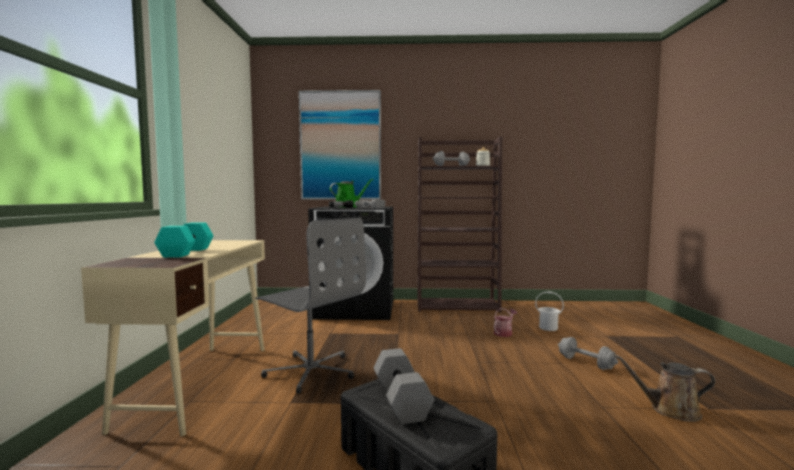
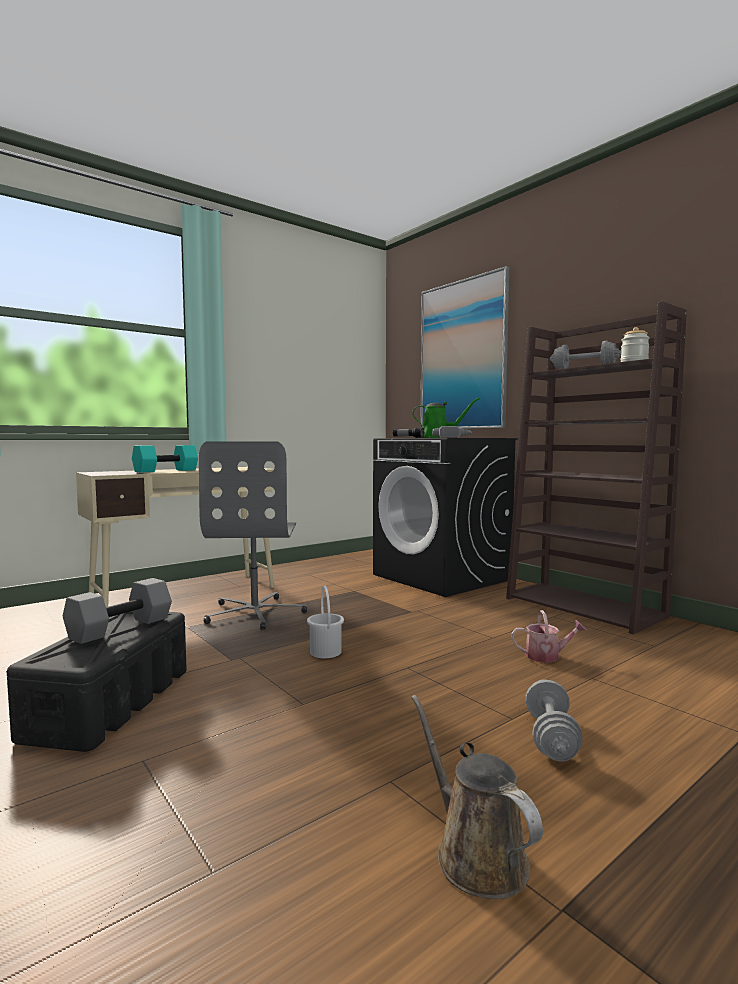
camera: 50 degrees right, 0 degrees up
(548, 328) = (650, 678): white bucket -> white bucket (325, 652)

